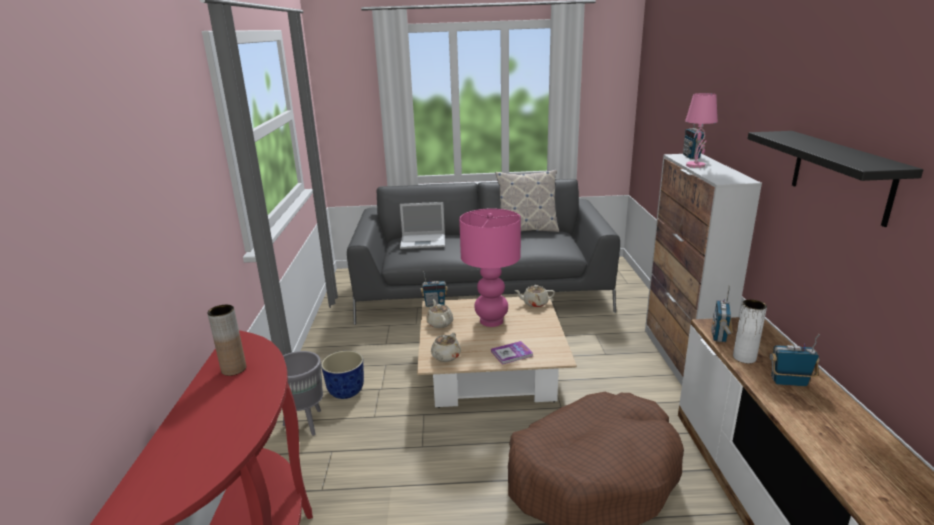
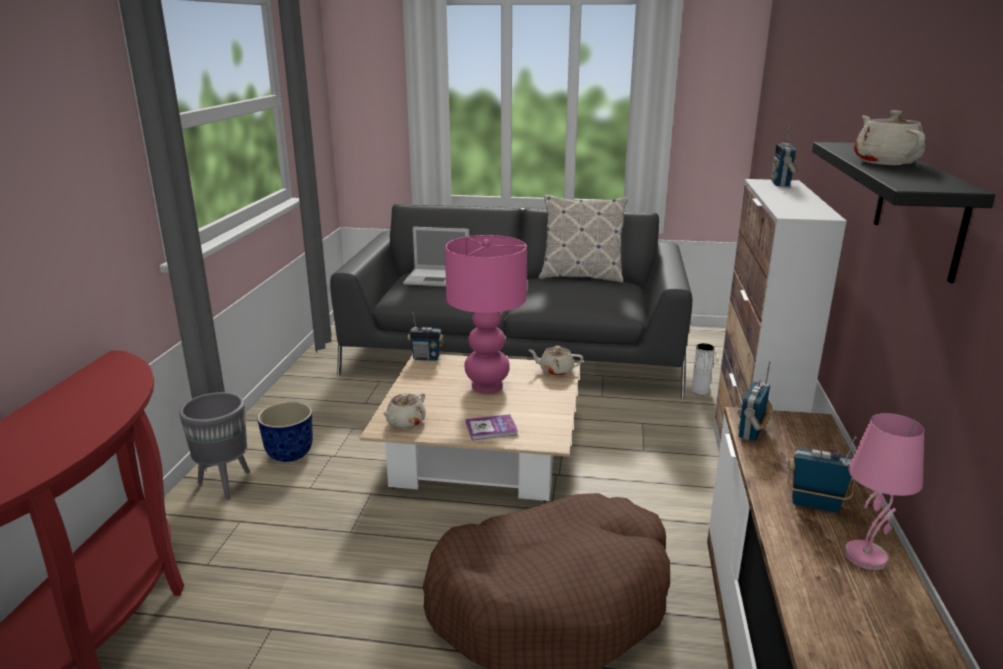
camera: 10 degrees right, 0 degrees up
(234, 369) = (86, 392): brown vase -> none
(439, 323) = (420, 381): beige teapot -> beige teapot (884, 162)
(695, 165) = (773, 194): pink table lamp -> pink table lamp (865, 556)
(744, 358) = (769, 464): white vase -> white vase (700, 391)

